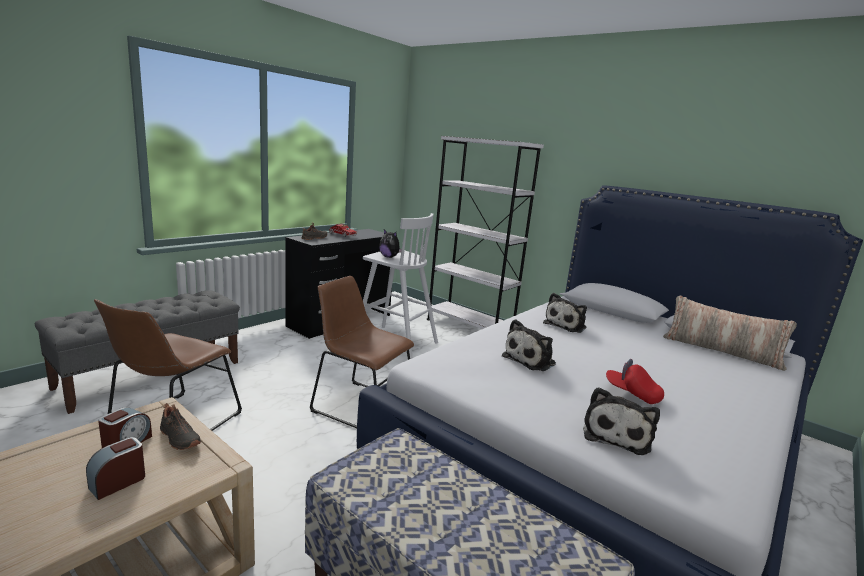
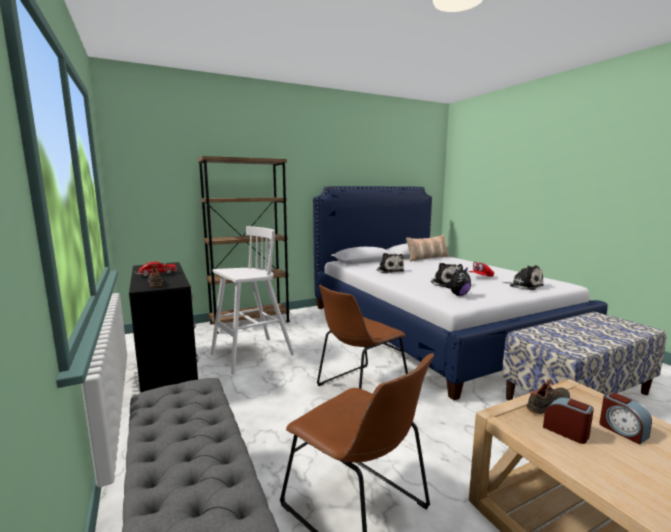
camera: 65 degrees left, 5 degrees down
(389, 257) = (245, 274): plush toy -> plush toy (458, 295)
(469, 327) = (250, 322): white bookcase -> brown bookcase

